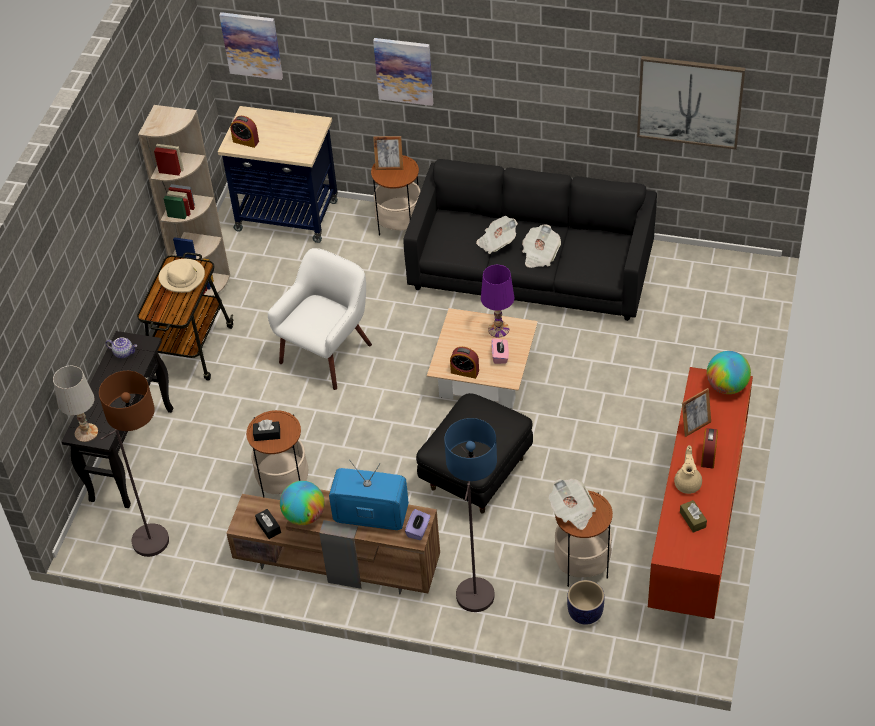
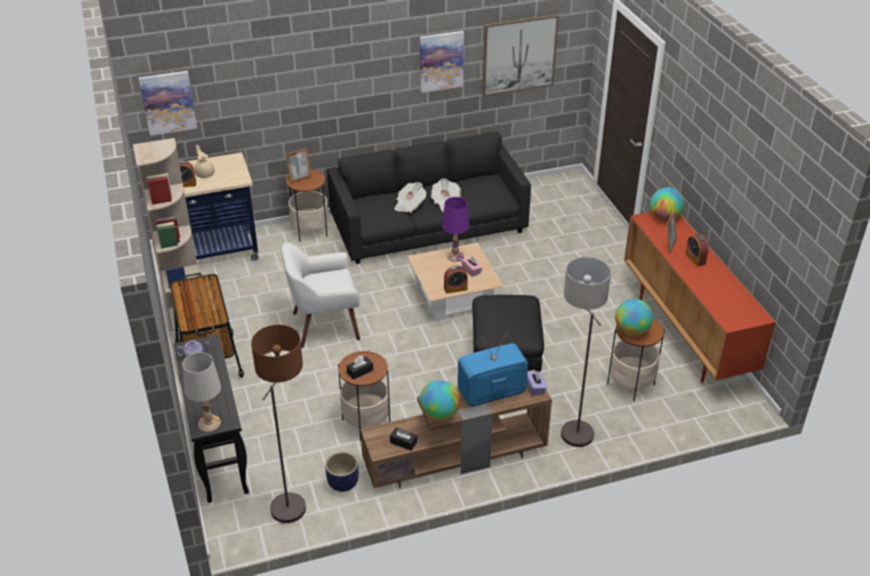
camera: 35 degrees left, 10 degrees down
(182, 277) = (197, 292): beige hat -> none
(327, 353) = (324, 325): white armchair -> white armchair turned 105 degrees counterclockwise
(404, 70) = (301, 90): picture -> picture (441, 61)
(477, 586) = (572, 428): blue floor lamp -> grey floor lamp
(572, 511) = (631, 331): newspaper -> globe
(585, 613) = (661, 412): planter -> planter (343, 482)
(688, 483) = (699, 278): beige teapot -> beige teapot (205, 173)
(692, 519) = (725, 297): brown tissue box -> none

